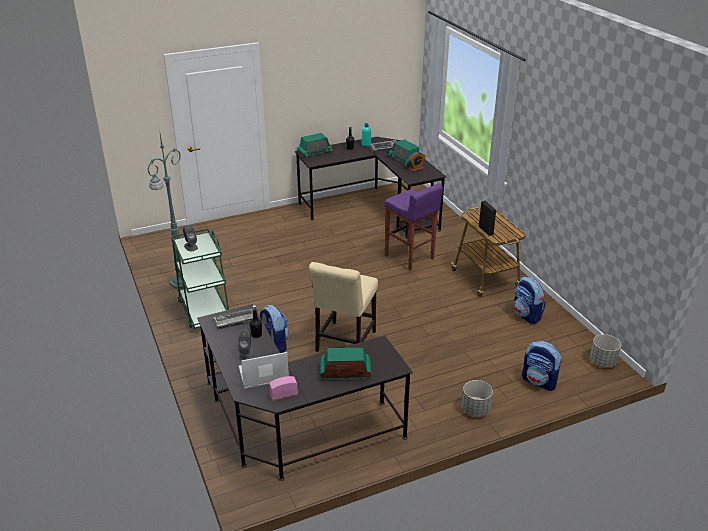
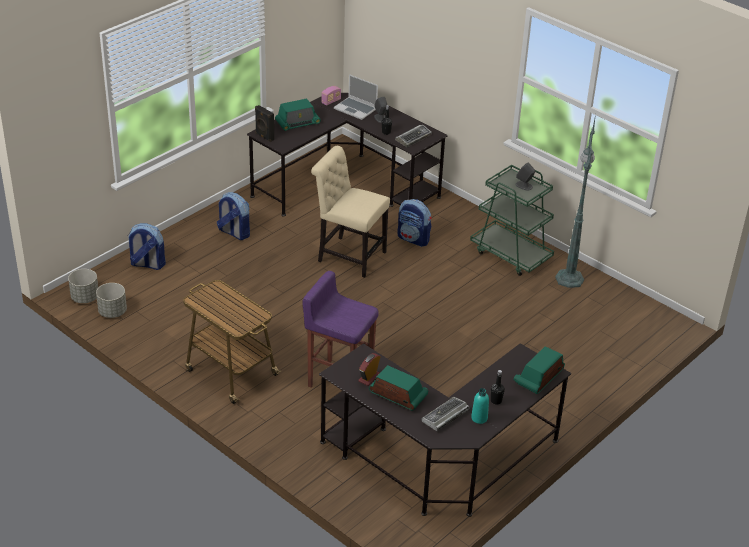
camera: 155 degrees right, 5 degrees up
(263, 375) = (356, 109): laptop -> laptop turned 75 degrees clockwise
(344, 343) = (348, 256): beige chair -> beige chair turned 60 degrees counterclockwise
(475, 410) = (201, 228): grey planter -> grey planter (112, 312)
(486, 230) = (231, 295): black speaker -> black speaker (264, 137)
(527, 315) = (170, 332): backpack -> backpack (234, 233)

